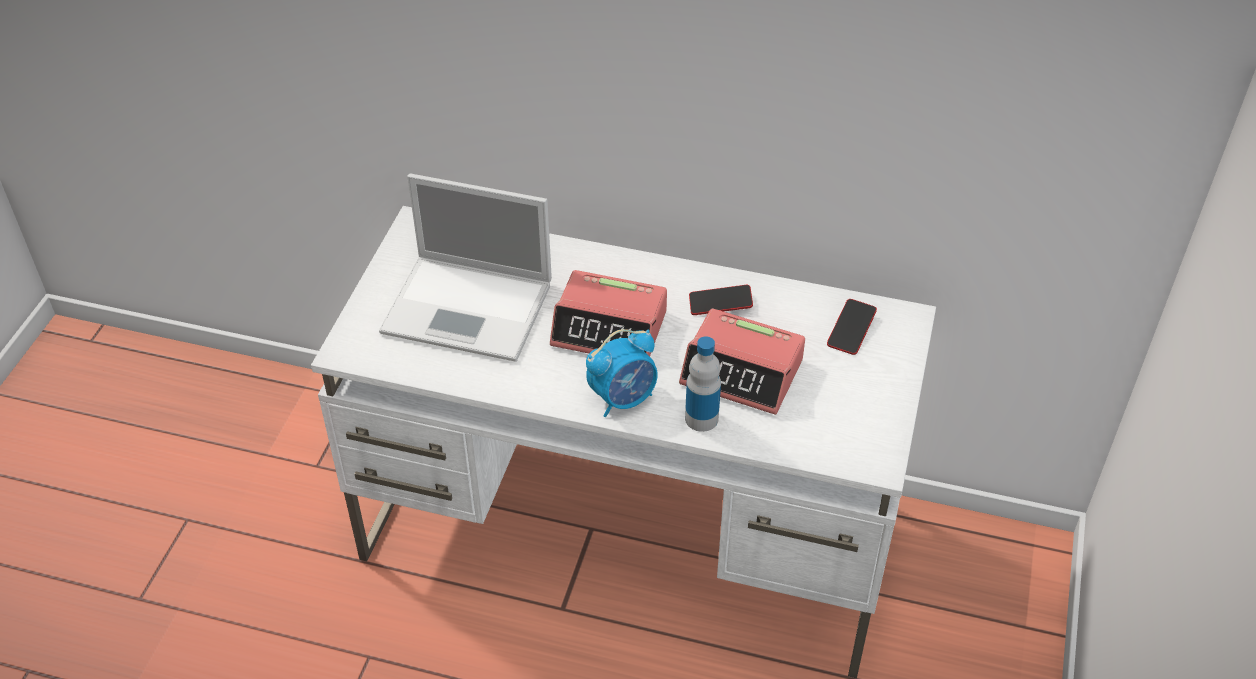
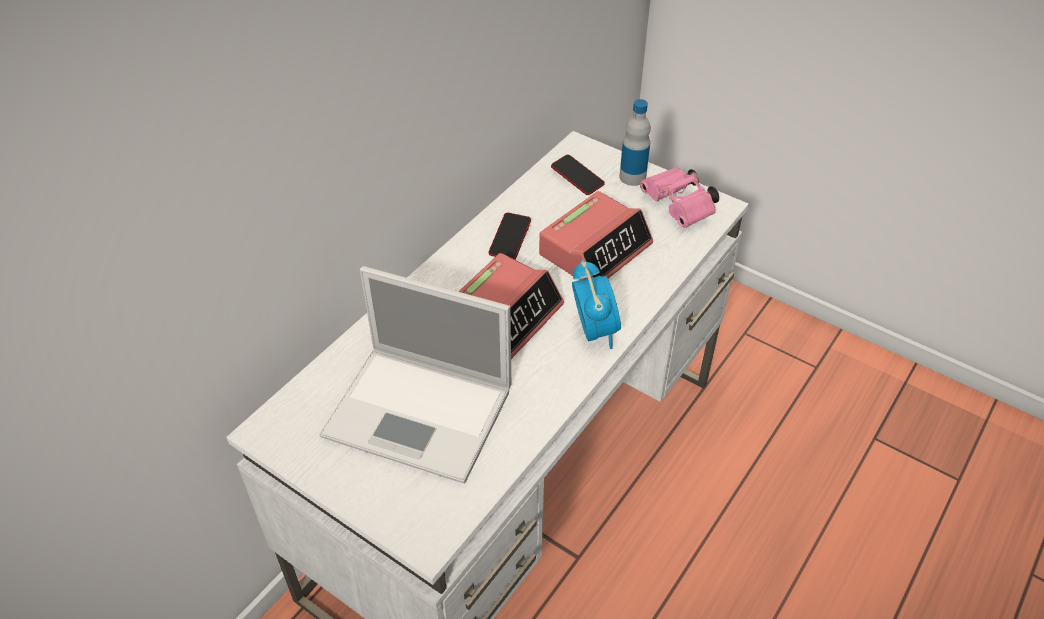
camera: 70 degrees left, 0 degrees up
(471, 308) = (422, 413): laptop -> laptop turned 75 degrees clockwise
(701, 418) = (637, 287): bottle -> bottle (632, 177)
(853, 428) = (680, 208): none -> pink binoculars

